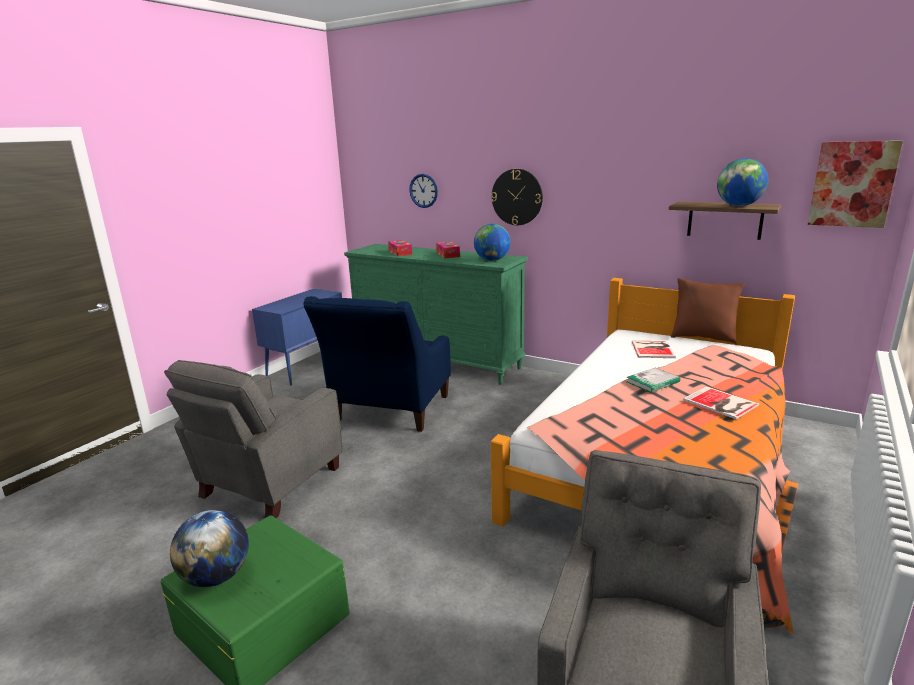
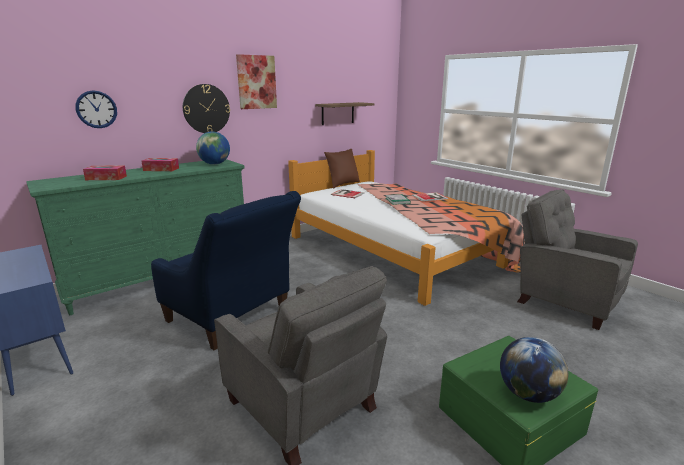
camera: 70 degrees left, 0 degrees up
(739, 206) = (353, 103): globe -> none
(852, 184) = (381, 90): picture -> picture (256, 82)

